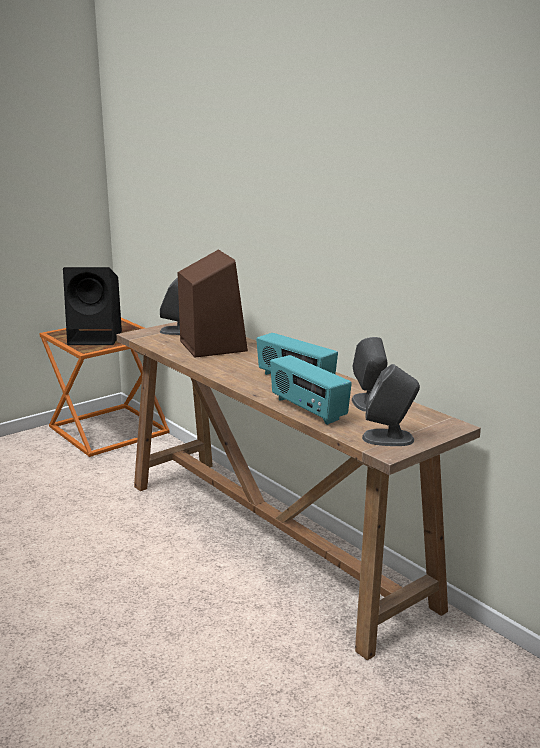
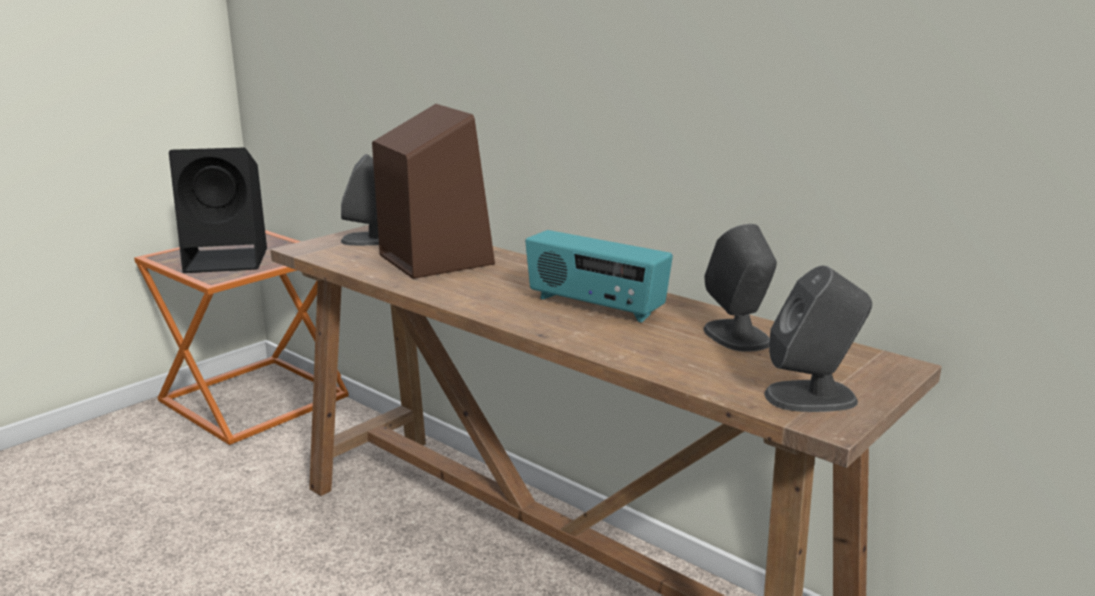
camera: 10 degrees left, 0 degrees up
(307, 410) = (644, 355): radio -> none

